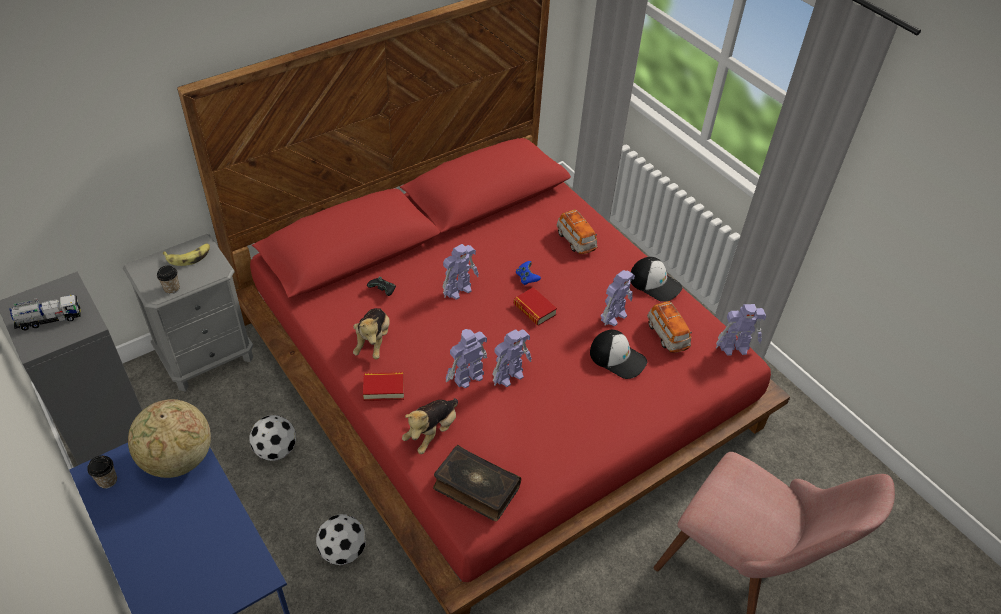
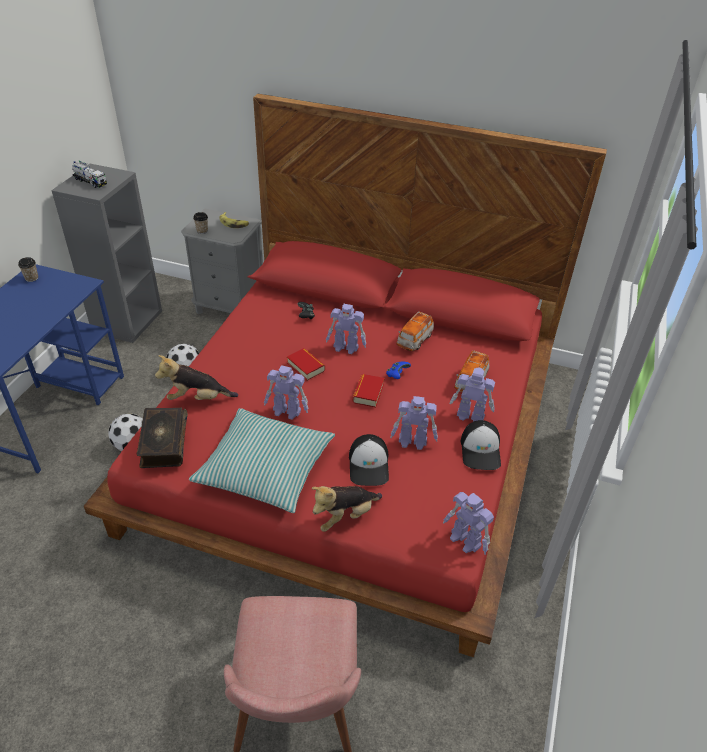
camera: 55 degrees right, 5 degrees down
(178, 460) = (64, 293): globe -> none
(373, 341) = (256, 334): plush toy -> plush toy (344, 516)
(384, 389) = (217, 358): book -> book (306, 367)
(467, 377) = (264, 391): toy robot -> toy robot (469, 415)
(566, 428) = (265, 468): none -> pillow
(667, 335) = (428, 485): toy car -> toy car (414, 340)

